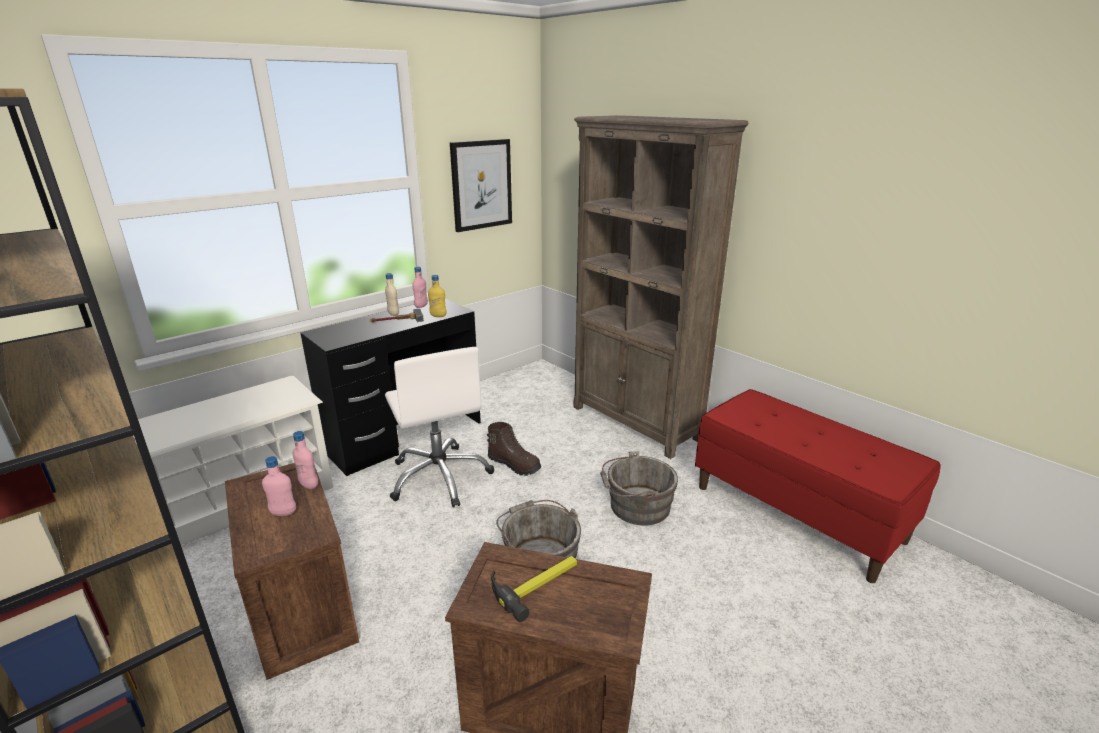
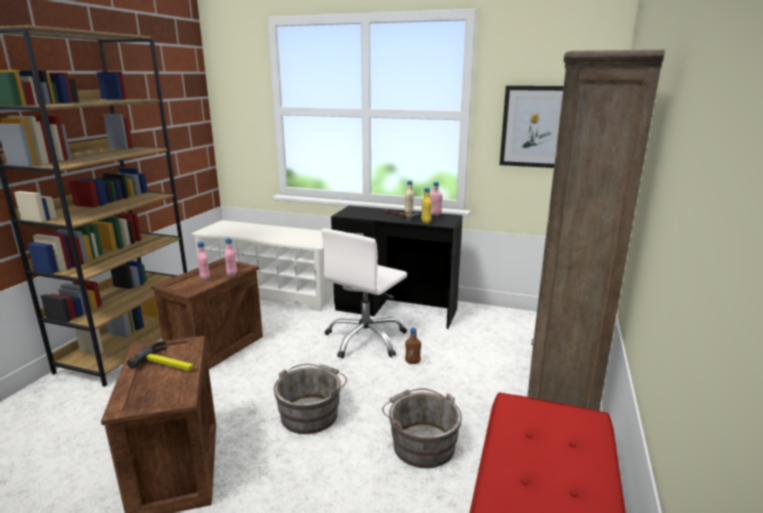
camera: 60 degrees right, 5 degrees down
(514, 464) = (412, 362): brown boot -> brown bottle

